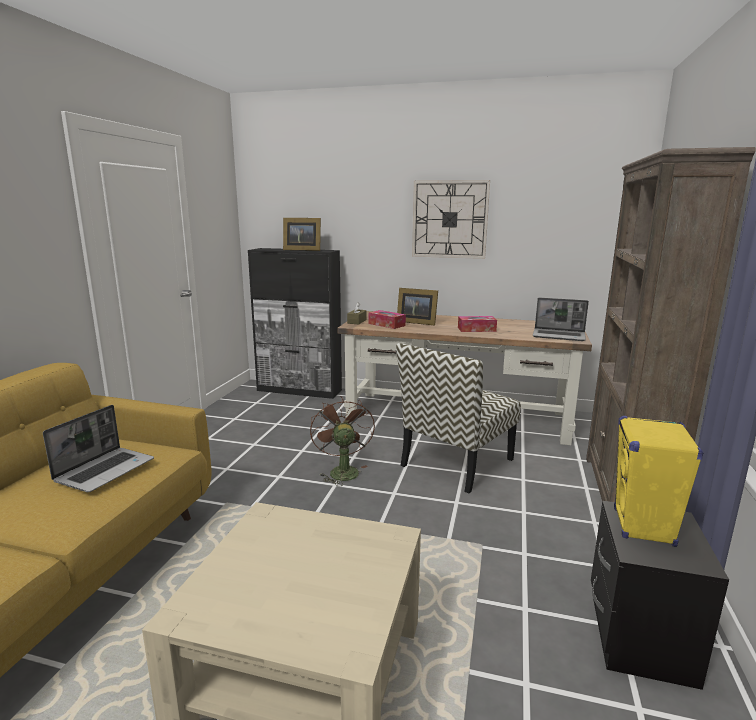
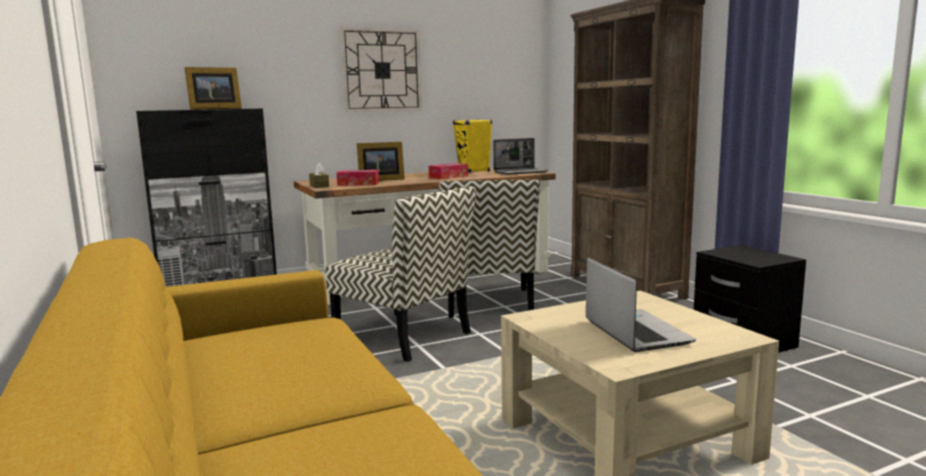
camera: 40 degrees left, 5 degrees down
(105, 470) = (298, 344): laptop -> laptop (634, 332)
(342, 470) = (404, 336): brown fan -> chair
(643, 527) = (738, 254): yellow speaker -> yellow speaker (474, 171)

